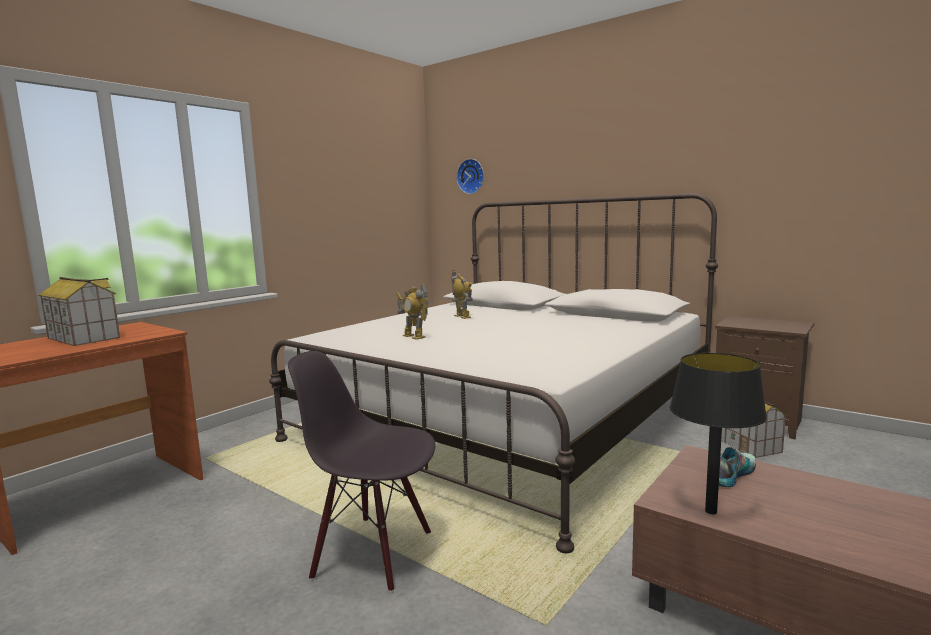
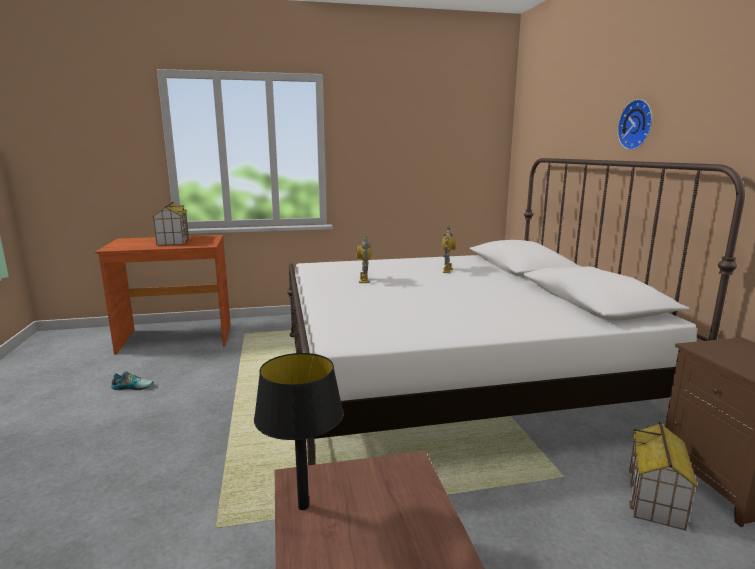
camera: 40 degrees right, 5 degrees up
(374, 553) = (220, 429): black chair -> none
(471, 176) = (540, 128): wall clock -> wall clock (637, 124)
(730, 474) = (393, 491): shoe -> shoe (133, 386)

